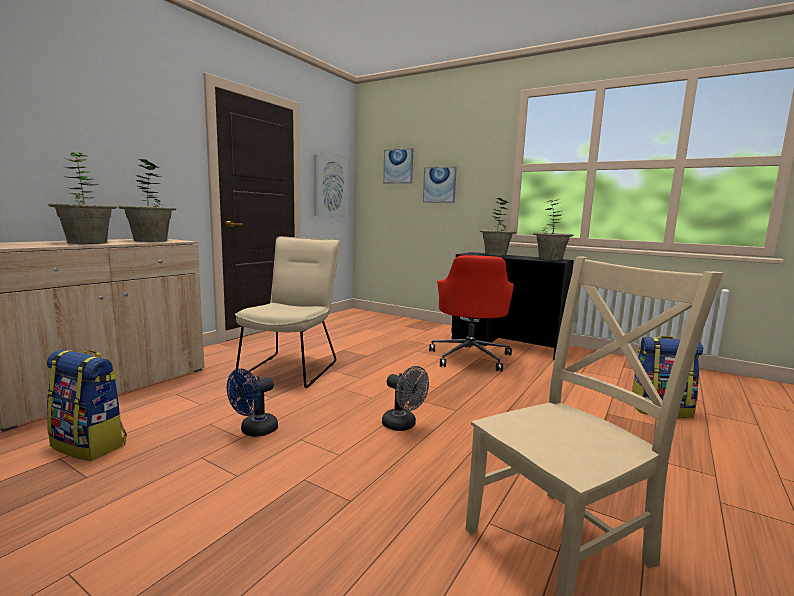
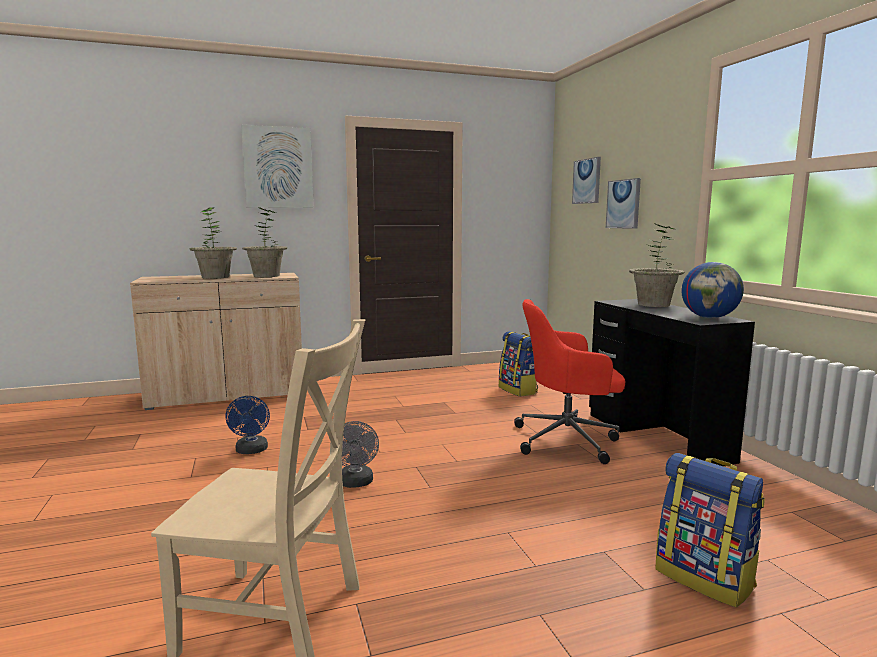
camera: 40 degrees right, 0 degrees up
(90, 445) = (163, 430): backpack -> backpack (518, 390)
(254, 431) = (251, 451): blue fan -> blue fan turned 90 degrees counterclockwise
(293, 368) = (368, 409): beige chair -> none
(330, 187) = (508, 212): picture -> picture (278, 167)
(470, 357) = (568, 440): red office chair -> red office chair turned 45 degrees clockwise
(550, 259) = (709, 317): potted plant -> globe

